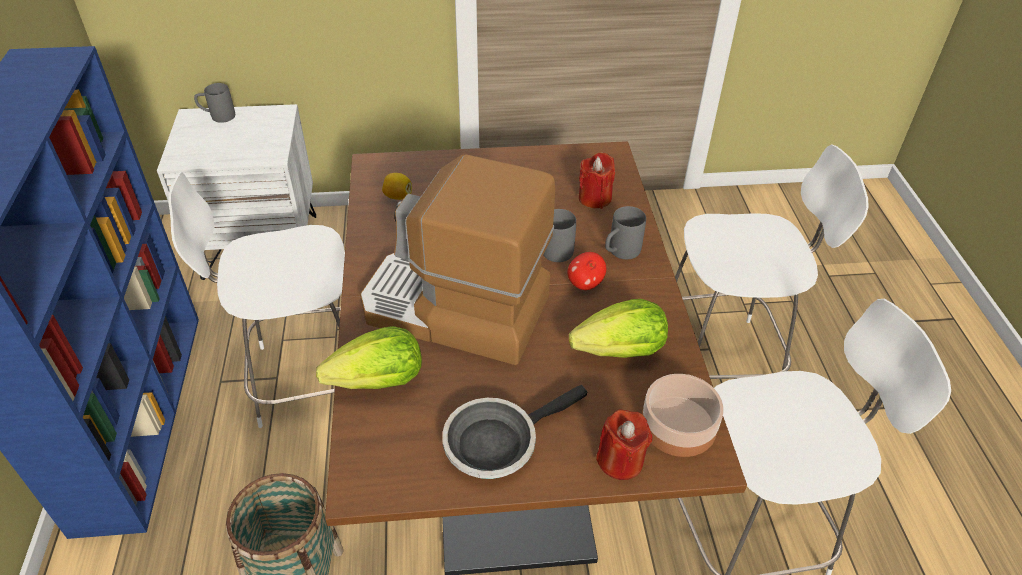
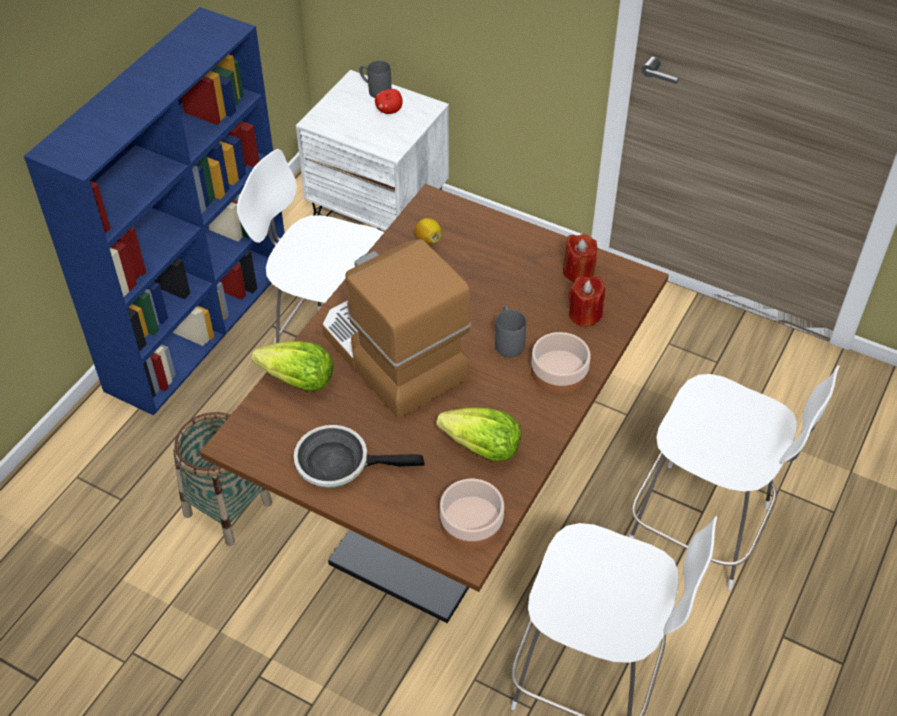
camera: 35 degrees right, 5 degrees up
(585, 284) = (506, 383): apple -> apple (389, 111)
(619, 252) = (558, 372): grey mug -> bowl
(620, 460) = (408, 521): red candle -> red candle (578, 271)

